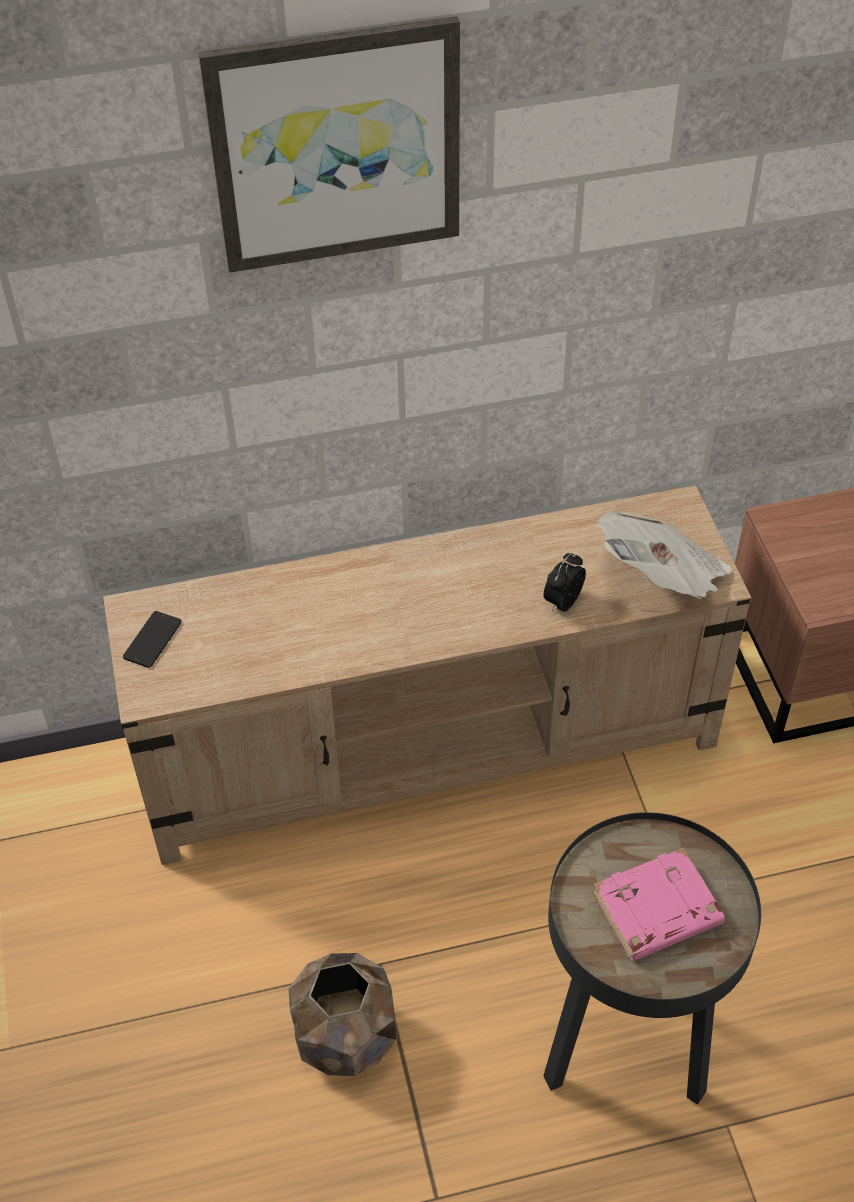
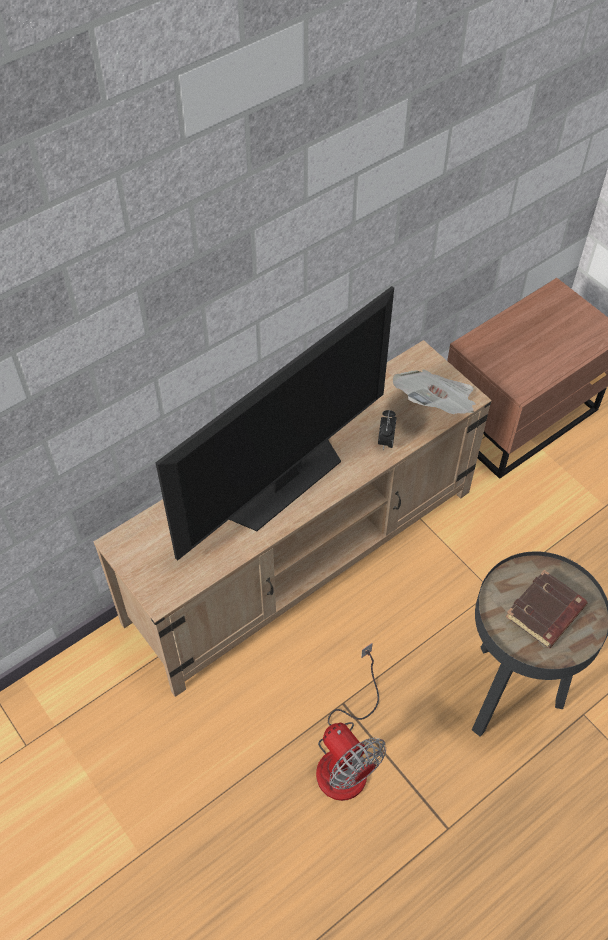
camera: 25 degrees left, 5 degrees up
(152, 640) = (144, 559): phone -> none
(336, 145) = (220, 200): picture -> none
(347, 1036) = (346, 755): brown planter -> fan
(389, 604) = (282, 480): none -> television
(656, 911) = (545, 613): pink book -> brown book

